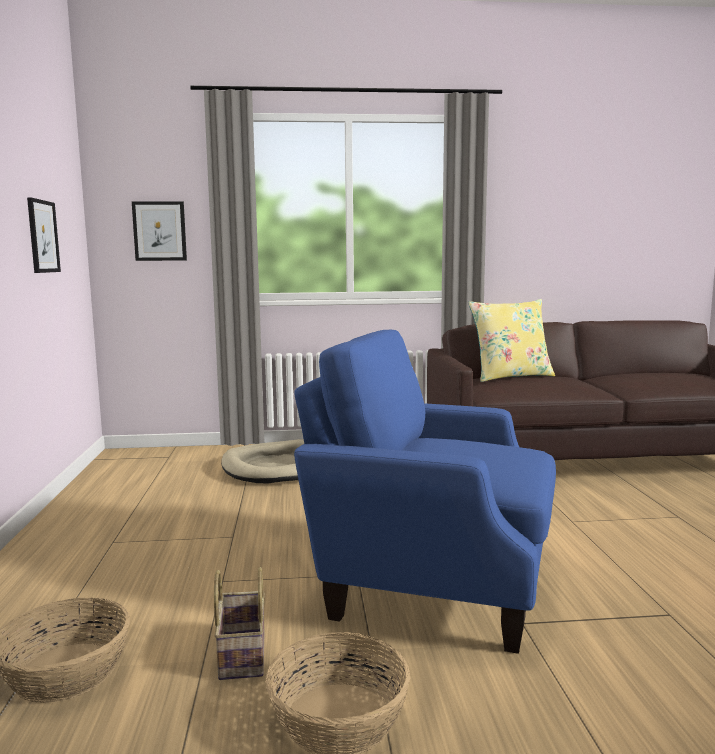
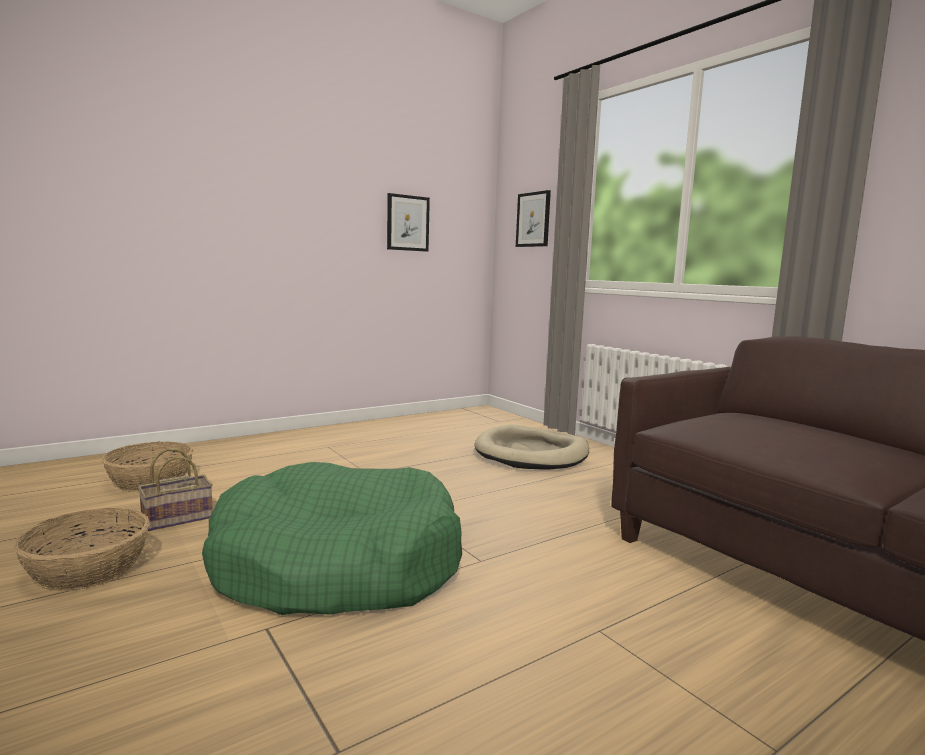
camera: 60 degrees right, 0 degrees up
(433, 581) = (337, 565): blue armchair -> green dog bed
(510, 376) = (786, 422): yellow pillow -> none

